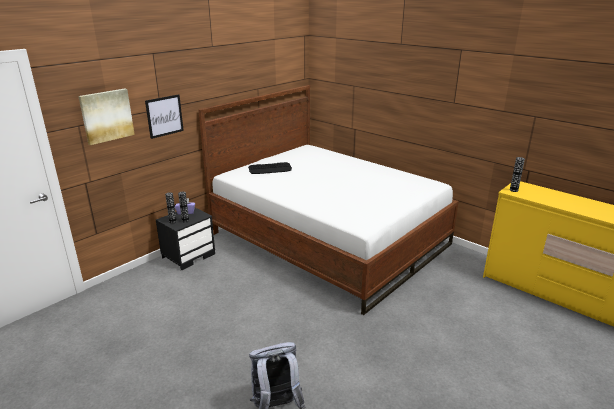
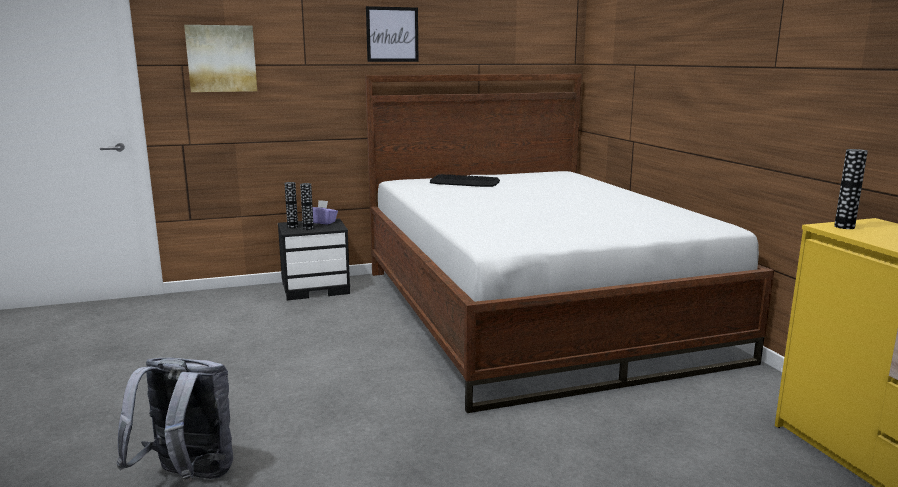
camera: 30 degrees right, 10 degrees down
(164, 116) = (310, 75): picture -> picture (392, 34)

